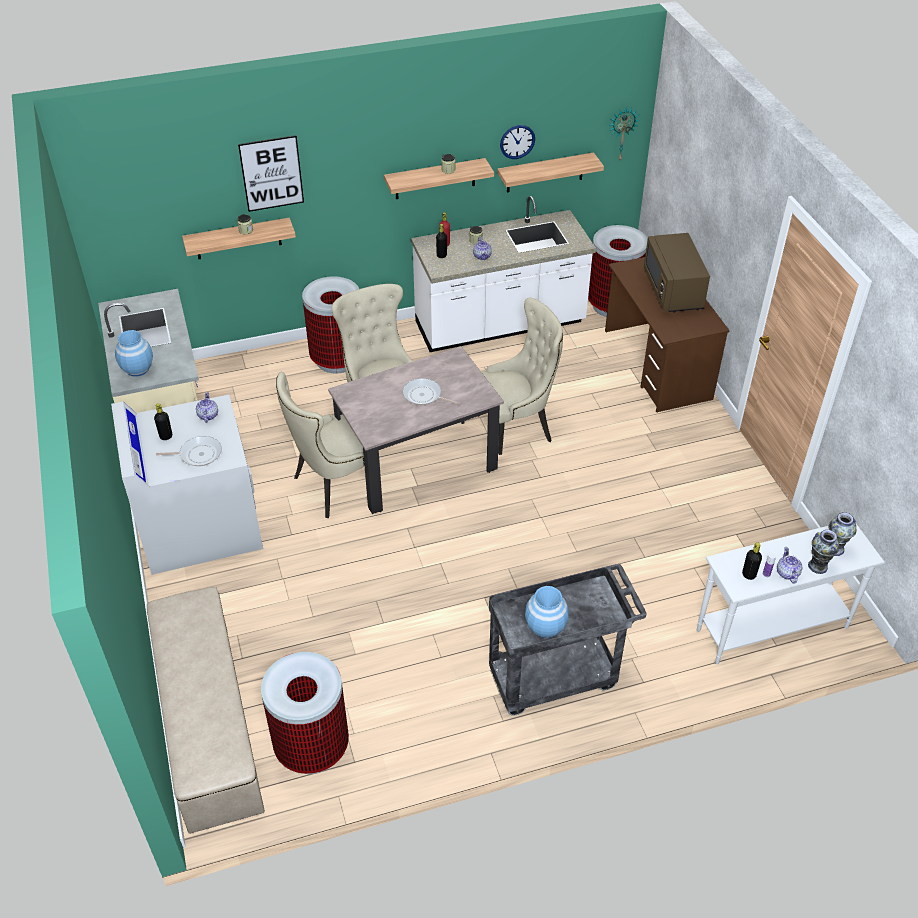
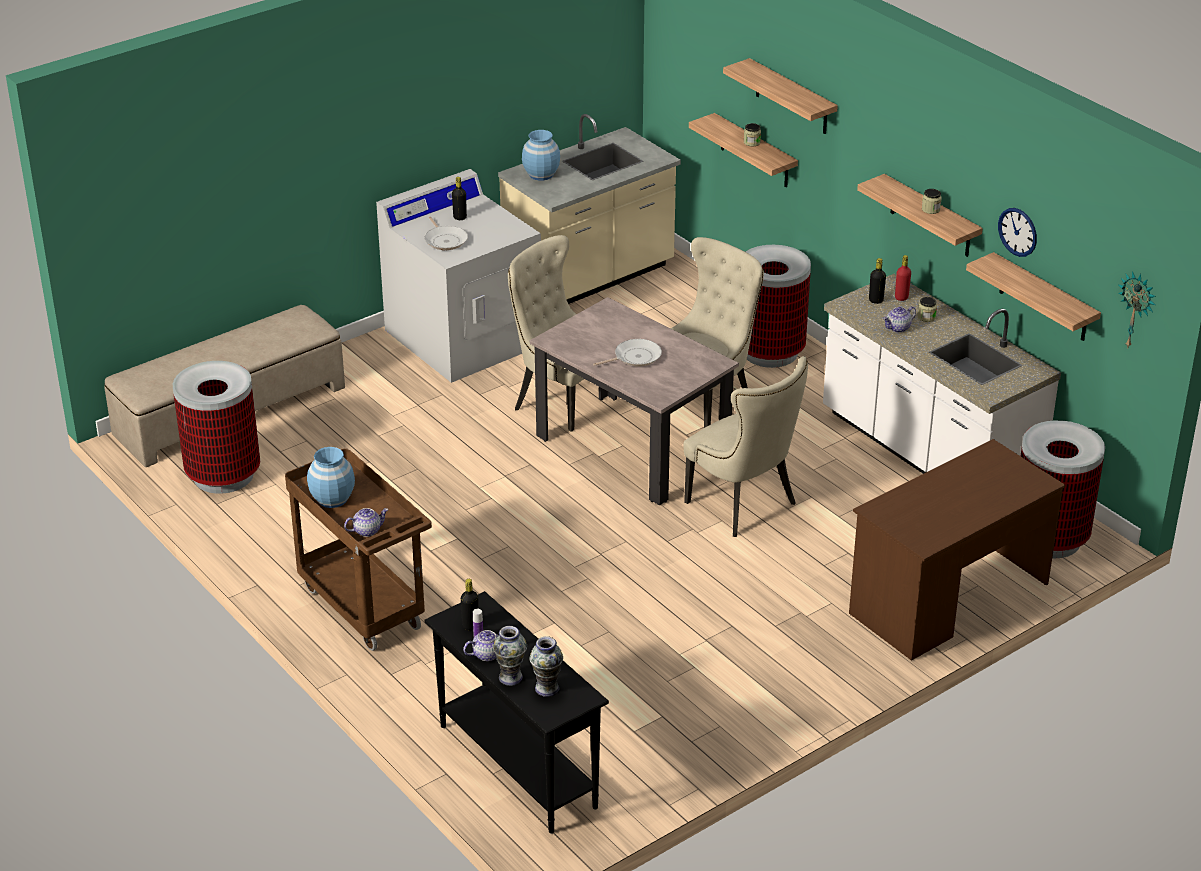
camera: 70 degrees right, 10 degrees down
(207, 415) = (502, 230): teapot -> teapot (367, 530)
(271, 173) = (791, 97): picture -> shelf
(424, 396) = (635, 357): frying pan -> frying pan turned 60 degrees clockwise
(558, 681) = (365, 612): grey cart -> brown cart
(673, 291) = (975, 500): brown microwave -> none
(772, 630) = (515, 766): white console table -> black console table

